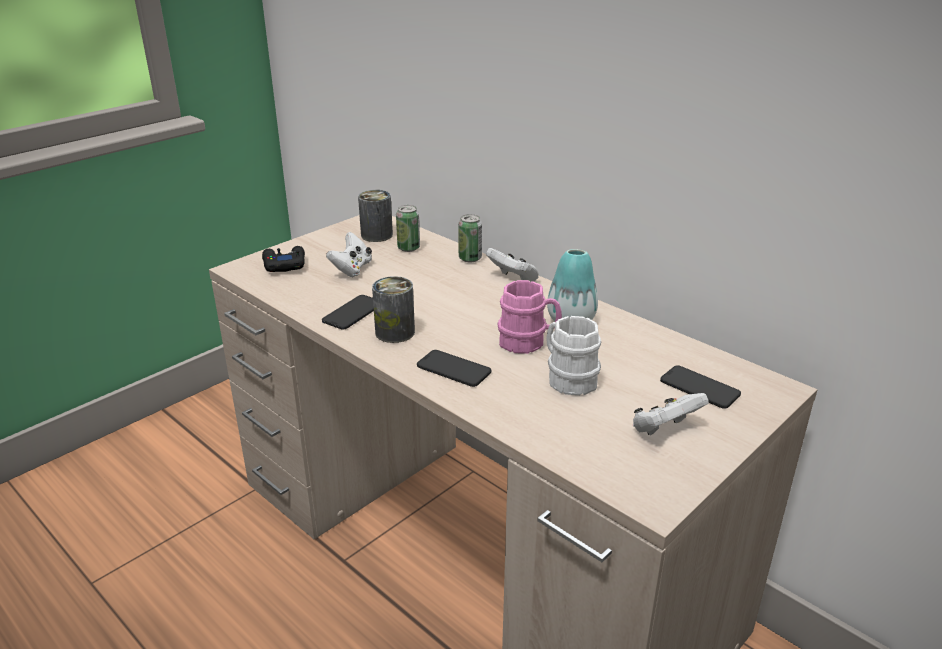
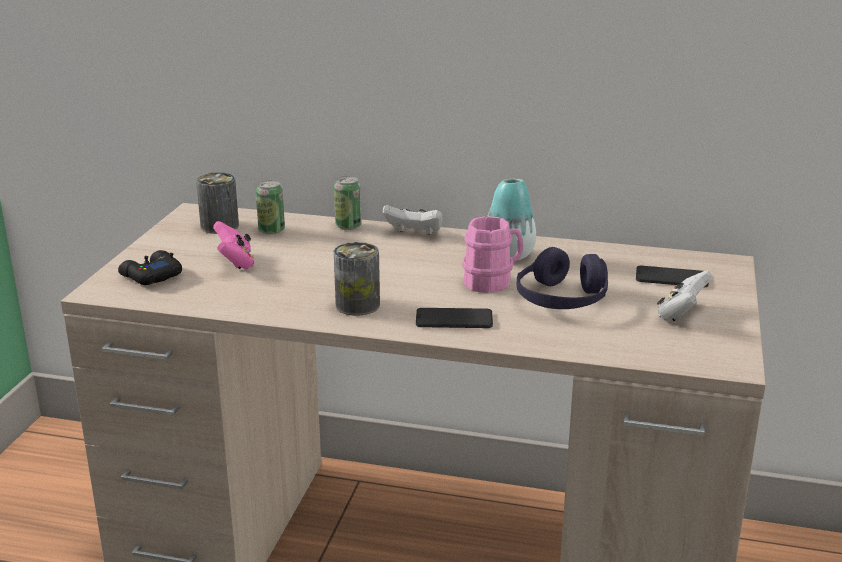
camera: 30 degrees left, 5 degrees down
(352, 269) = (235, 262): white game controller -> pink game controller
(353, 313) = (291, 299): phone -> none
(567, 378) = (561, 299): white mug -> purple headphones

